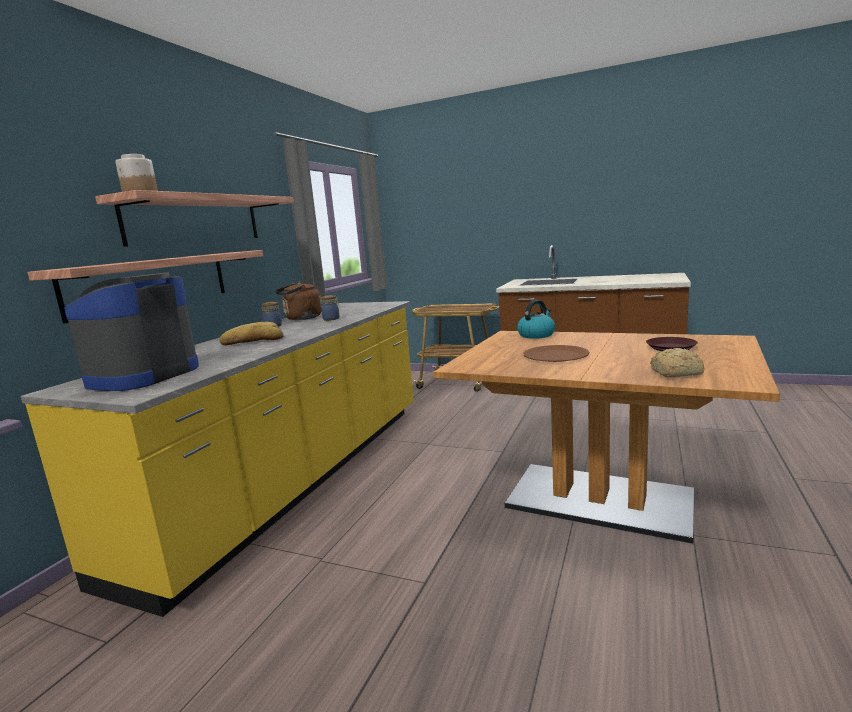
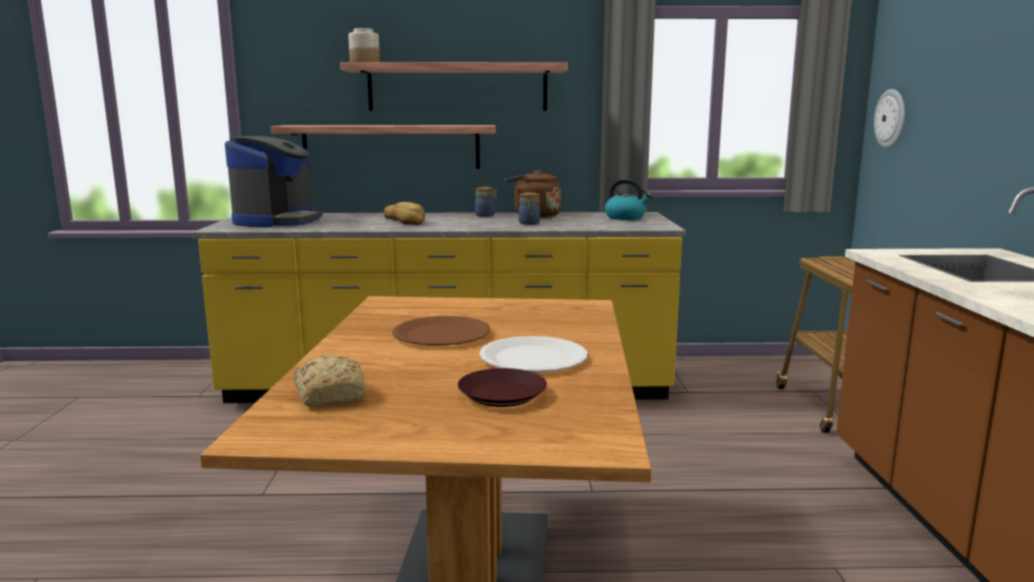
camera: 65 degrees right, 0 degrees up
(143, 376) = (277, 221): coffee machine -> coffee machine turned 105 degrees clockwise
(407, 231) = (891, 118): none -> wall clock
(536, 335) = (582, 318): kettle -> kettle (625, 217)
(610, 343) = (533, 358): none -> white plate

